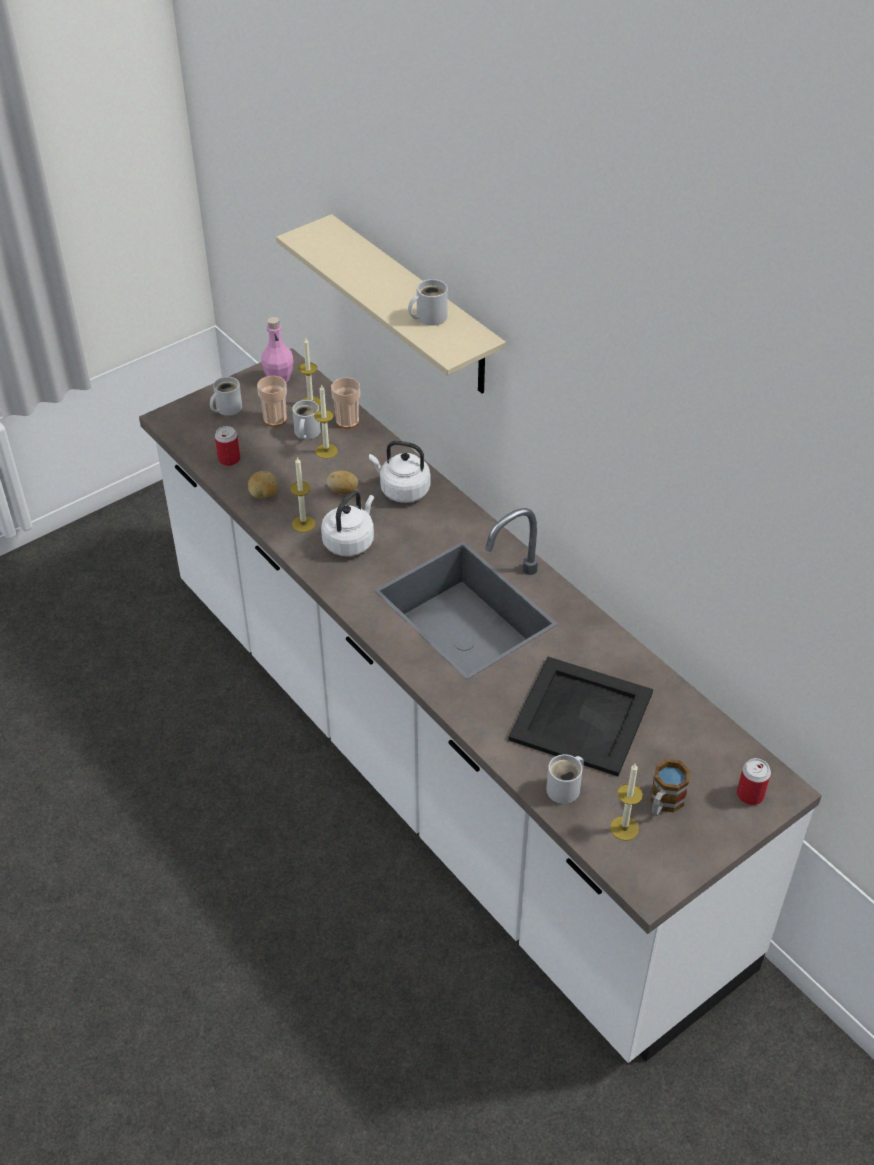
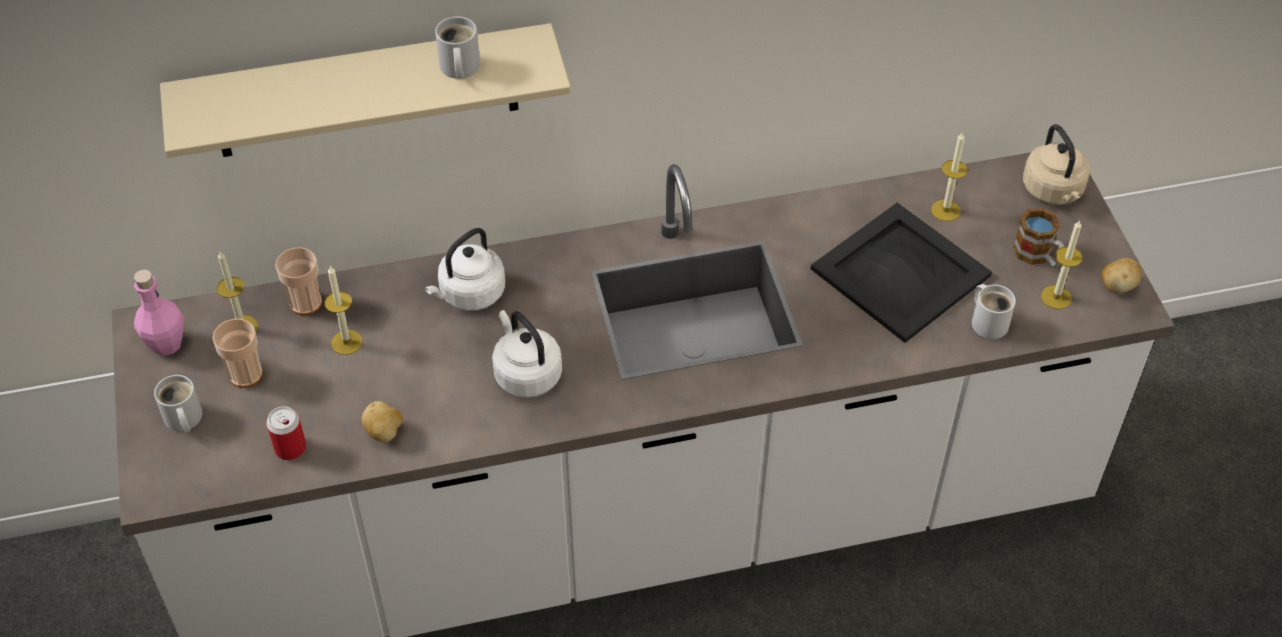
camera: 65 degrees left, 5 degrees up
(303, 524) = (465, 409): candle -> candle (946, 210)
(305, 433) = (296, 351): white mug -> none
(343, 491) = (433, 351): potato -> potato (1117, 286)
(750, 795) = (1053, 191): can -> beige kettle

